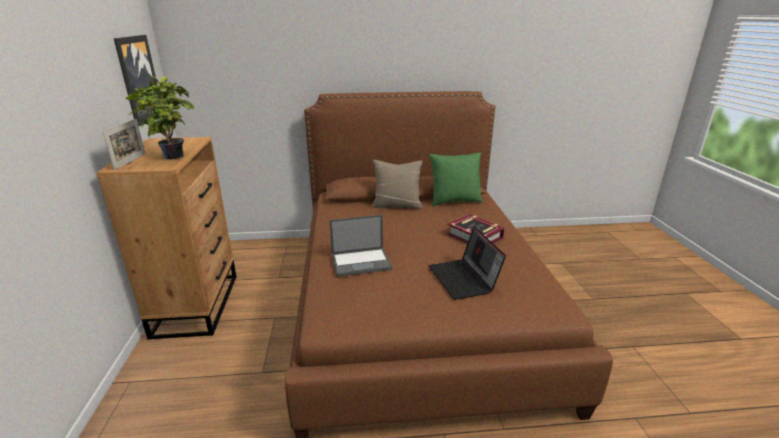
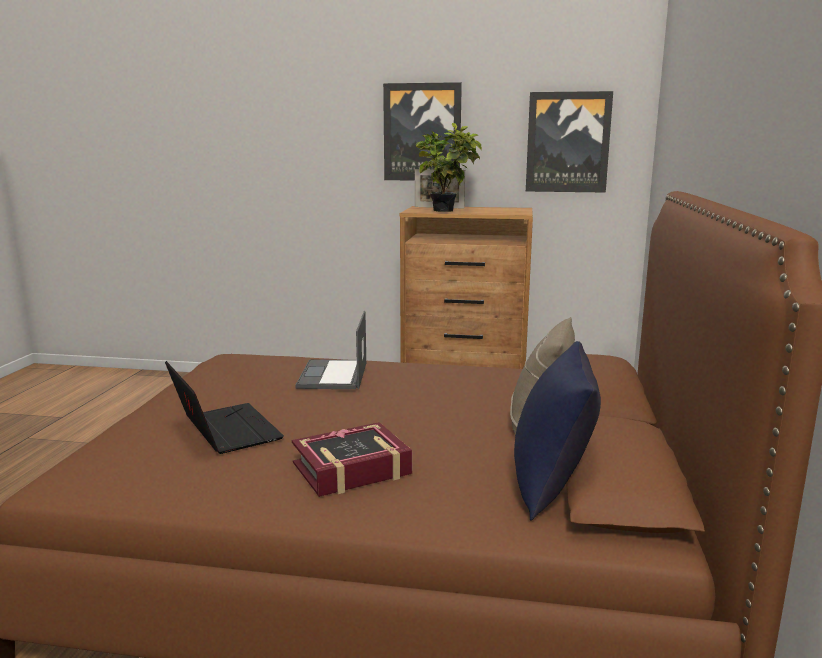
camera: 105 degrees right, 10 degrees down
(66, 91) = (422, 132): none -> picture
(454, 201) = (551, 486): green pillow -> blue pillow
(464, 279) = (224, 431): laptop -> laptop turned 60 degrees clockwise

